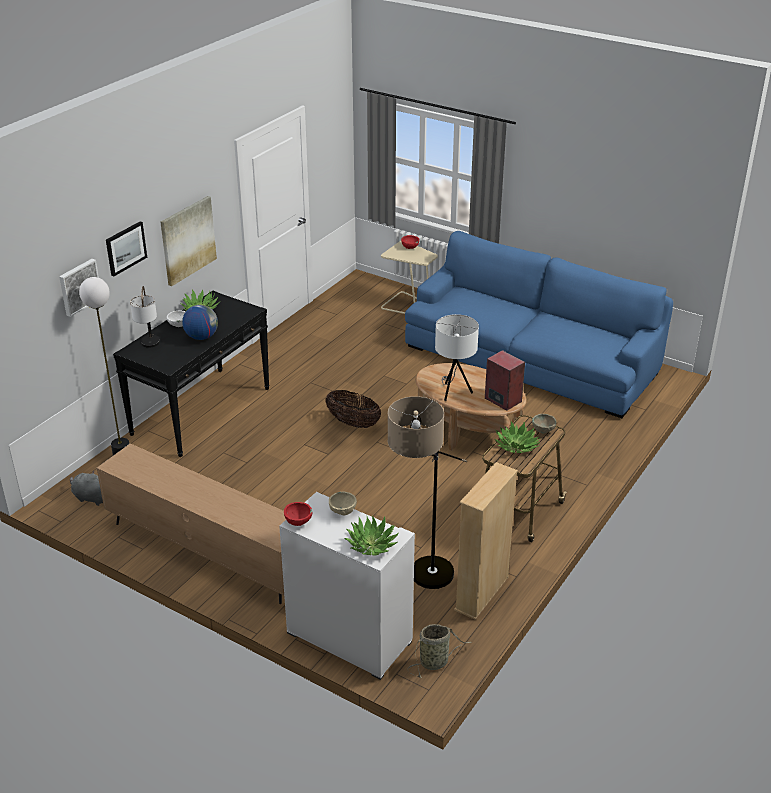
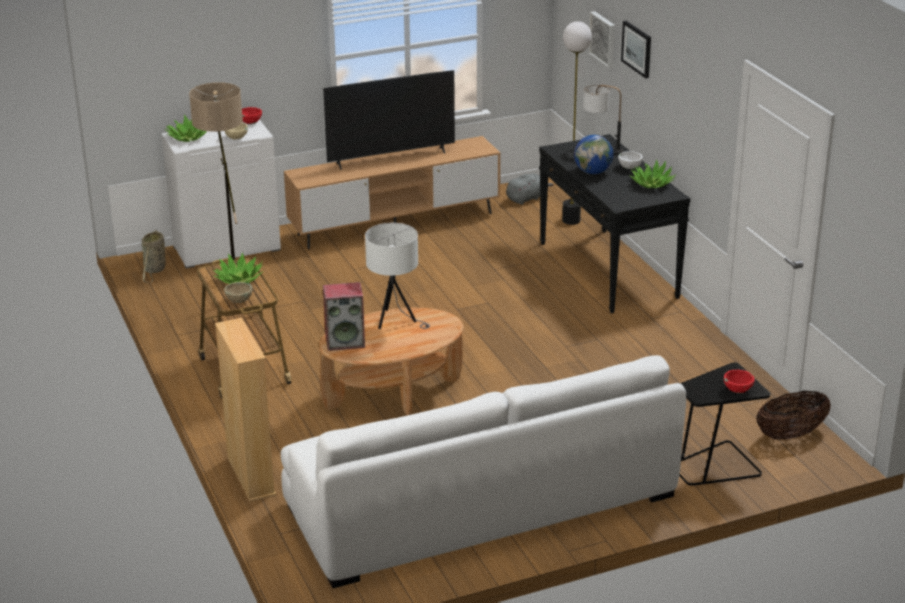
camera: 125 degrees right, 5 degrees down
(187, 240) = (683, 112): picture -> none
(195, 498) = (391, 158): none -> television
(353, 423) = (492, 338): basket -> basket (791, 434)
(409, 306) = (715, 466): beige side table -> black side table
(482, 593) = (184, 312): beige bookcase -> beige bookcase (251, 476)
(530, 360) = (480, 501): blue sofa -> white sofa

